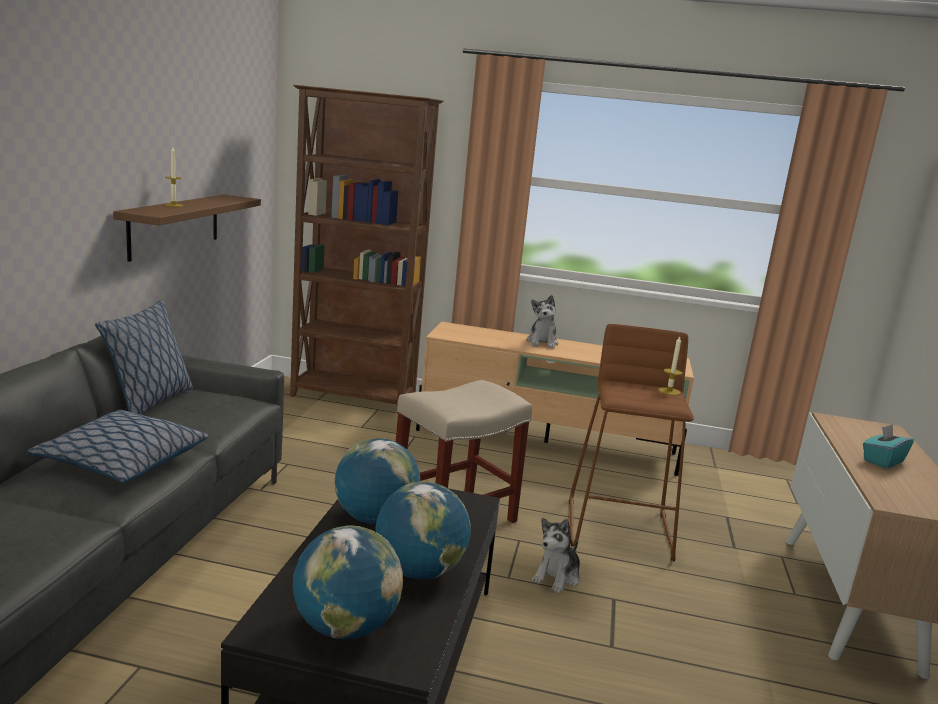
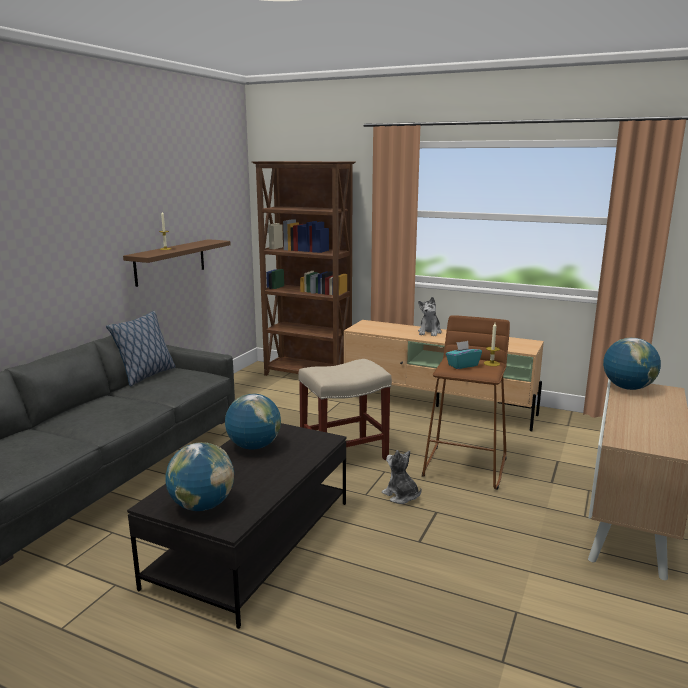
camera: 15 degrees right, 0 degrees up
(122, 461) = (113, 410): pillow -> none
(419, 571) = (265, 478): globe -> globe (627, 388)
(557, 577) = (401, 496): plush toy -> plush toy turned 90 degrees clockwise
(882, 461) = (641, 412): turquoise tissue box -> turquoise tissue box (462, 365)

